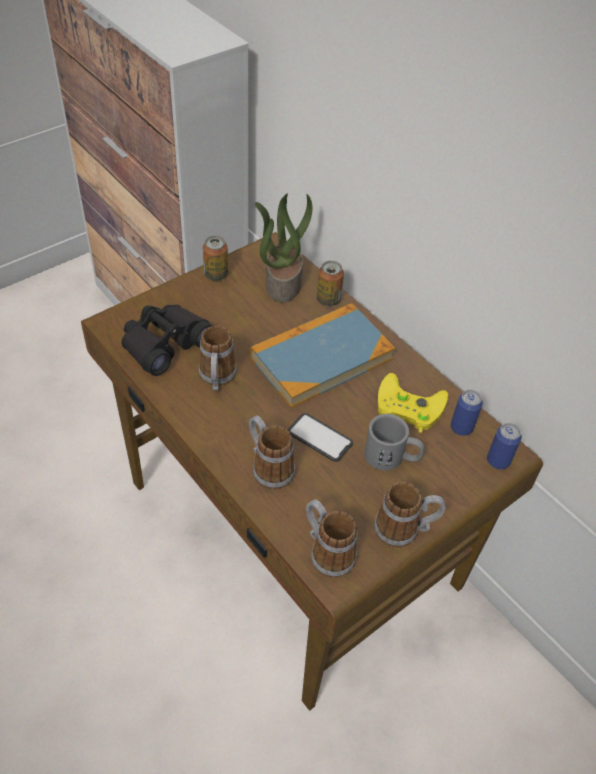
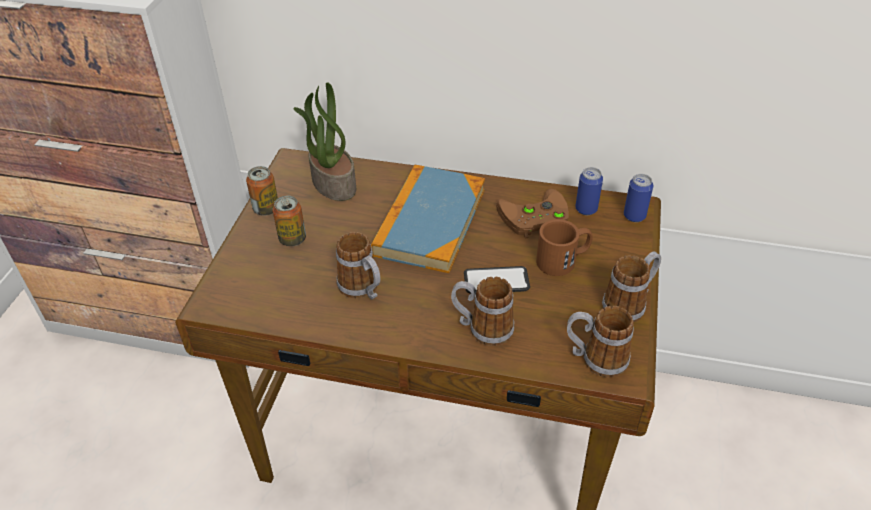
camera: 35 degrees left, 5 degrees down
(164, 344) = (283, 290): black binoculars -> none
(328, 299) = (385, 175): can -> can (292, 239)
(392, 457) = (563, 260): grey mug -> brown mug
(406, 407) = (532, 218): yellow game controller -> brown game controller

